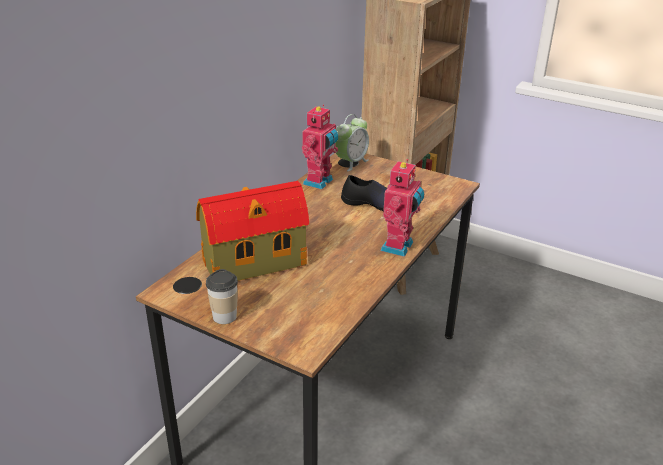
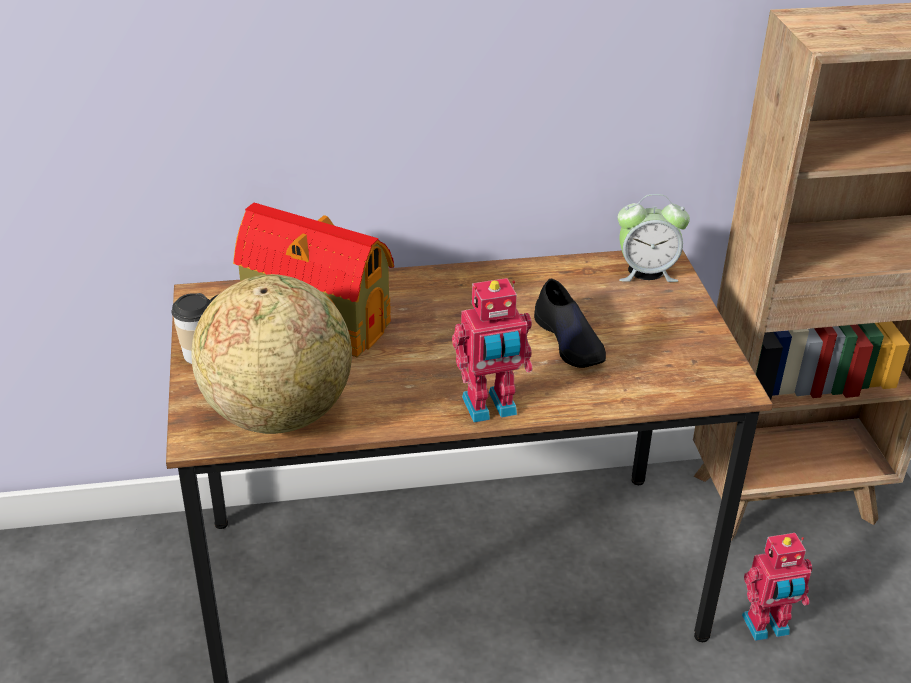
camera: 50 degrees right, 5 degrees up
(319, 312) = (278, 413): none -> globe
(320, 182) = (558, 275): toy robot -> toy robot (767, 627)

